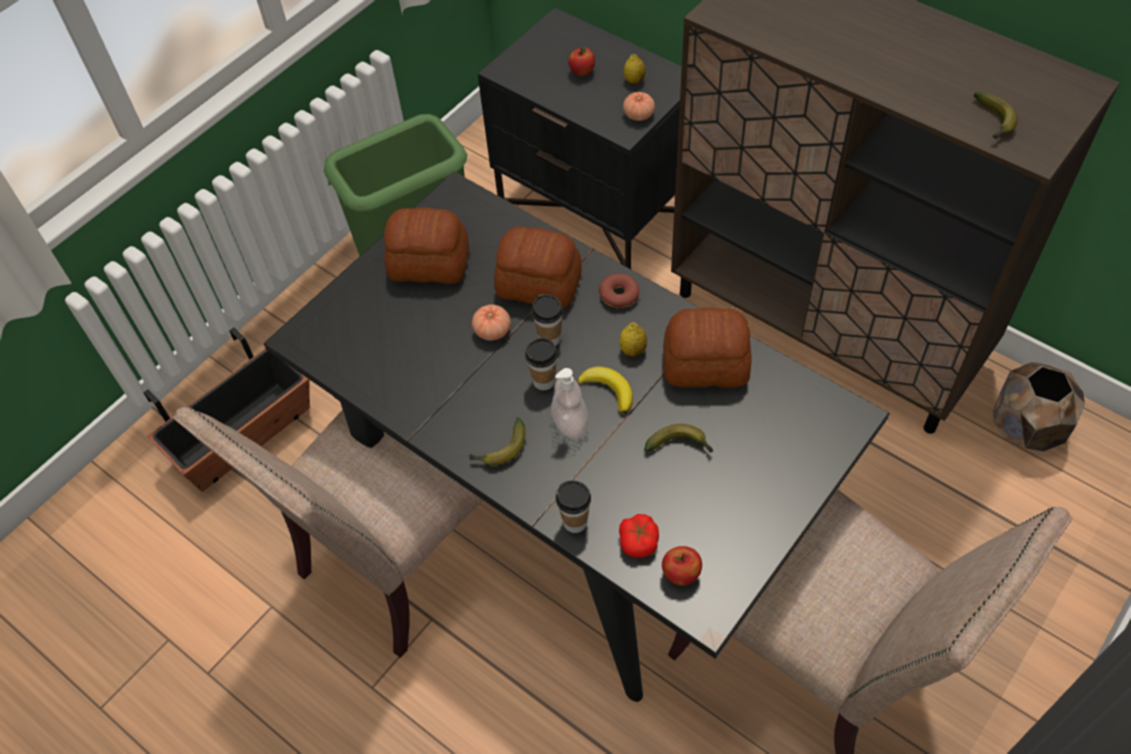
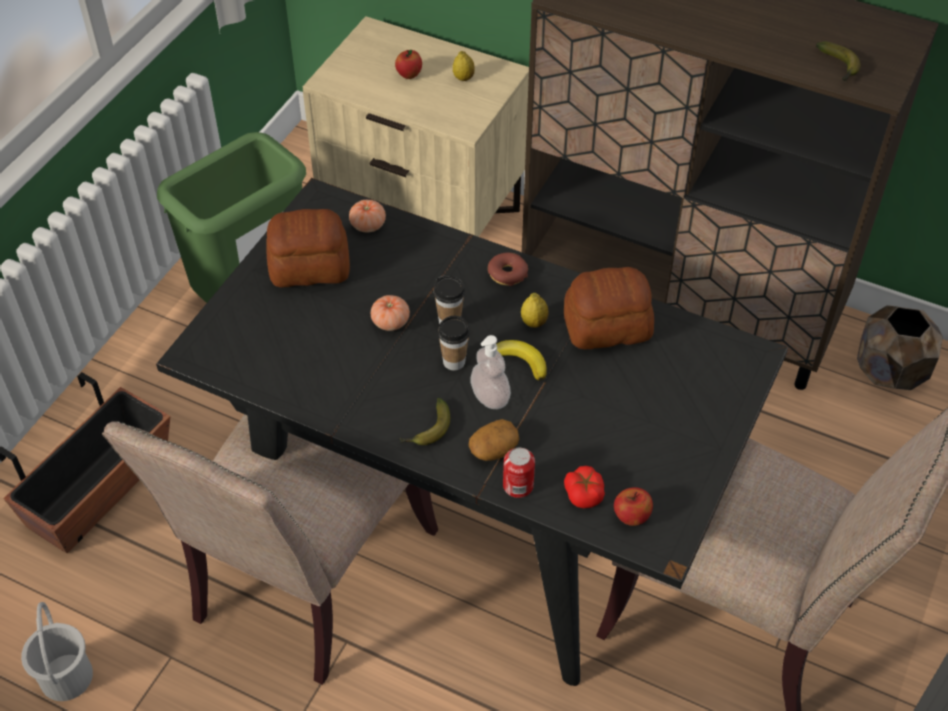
camera: 15 degrees left, 5 degrees down
(176, 610) = (65, 677): none -> white bucket
(539, 285) = (426, 274): bread -> none
(560, 480) = (493, 449): none -> potato
(575, 522) = (518, 486): cup -> can
(594, 206) = (423, 215): black nightstand -> beige nightstand
(638, 115) = (475, 109): tomato -> tomato (368, 225)
(680, 445) = (601, 402): banana -> none

